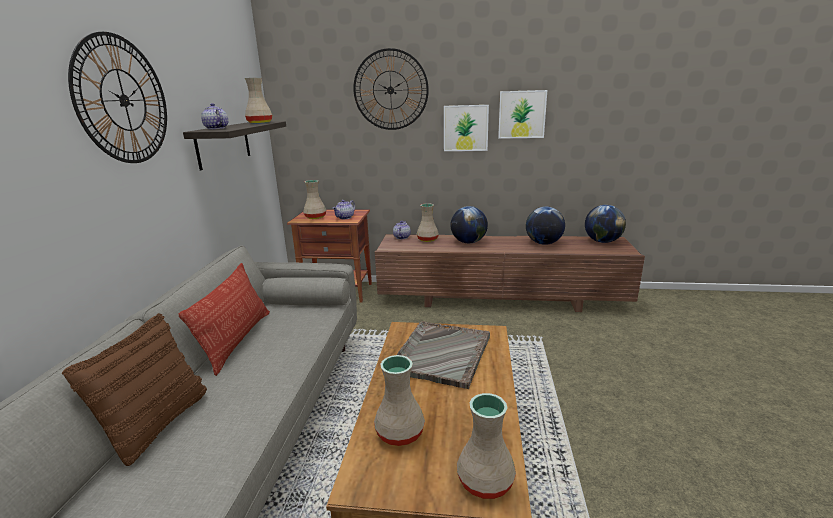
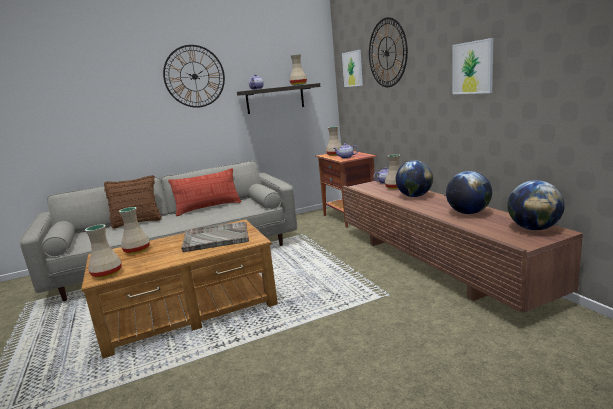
camera: 60 degrees right, 5 degrees down
(465, 128) = (431, 84): picture -> picture (353, 69)

